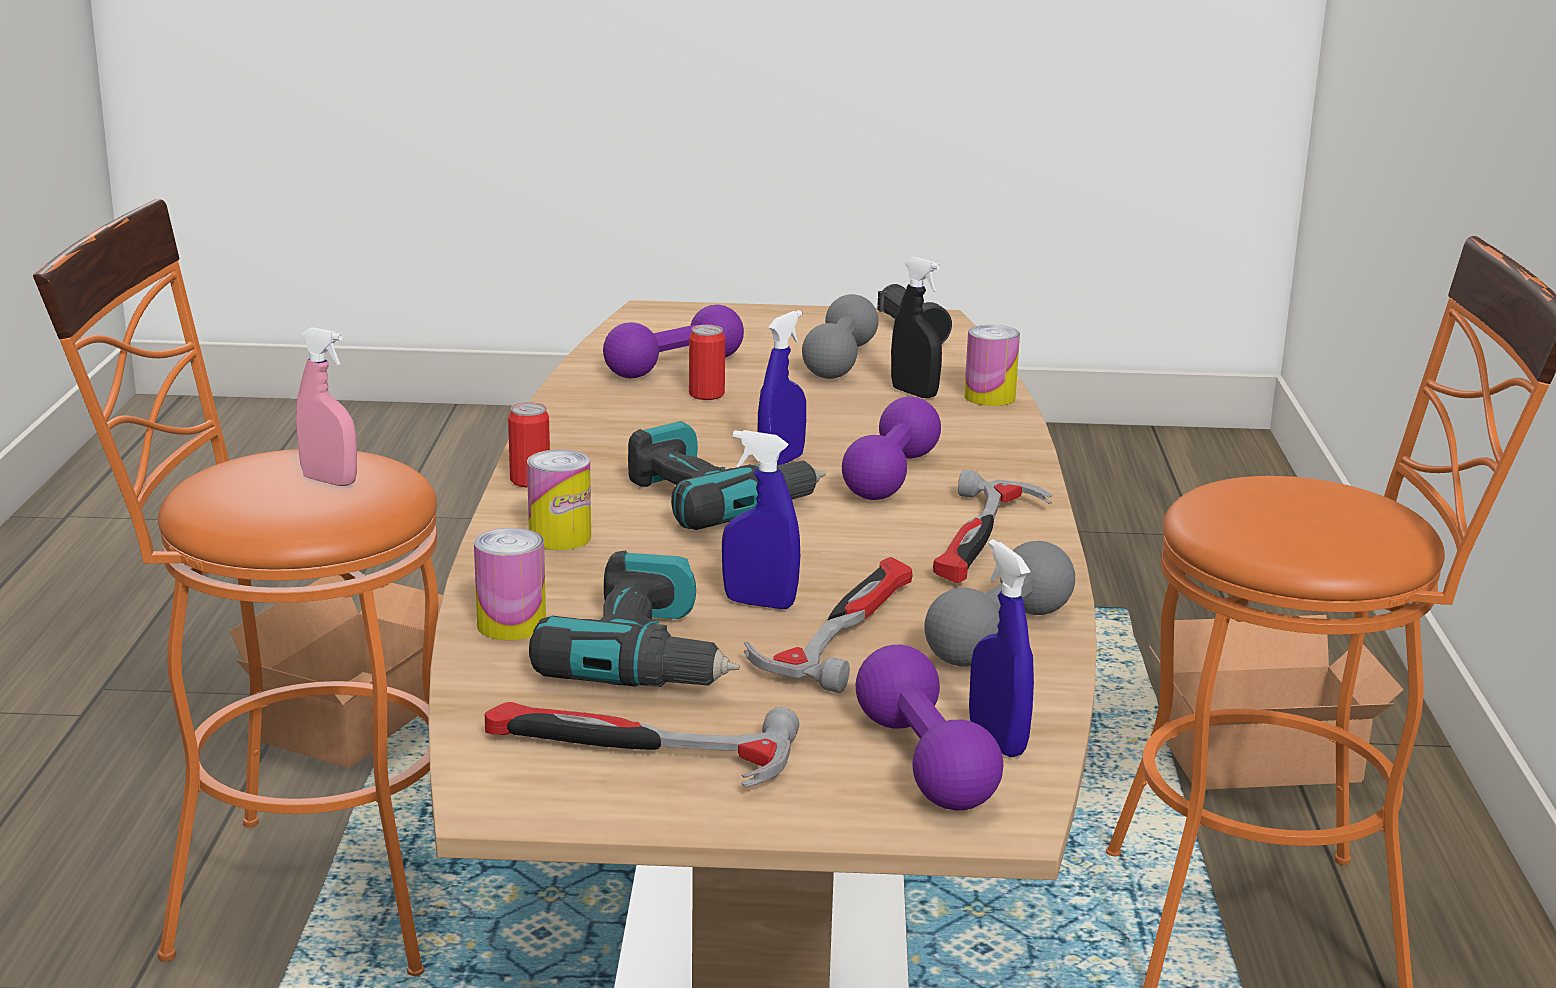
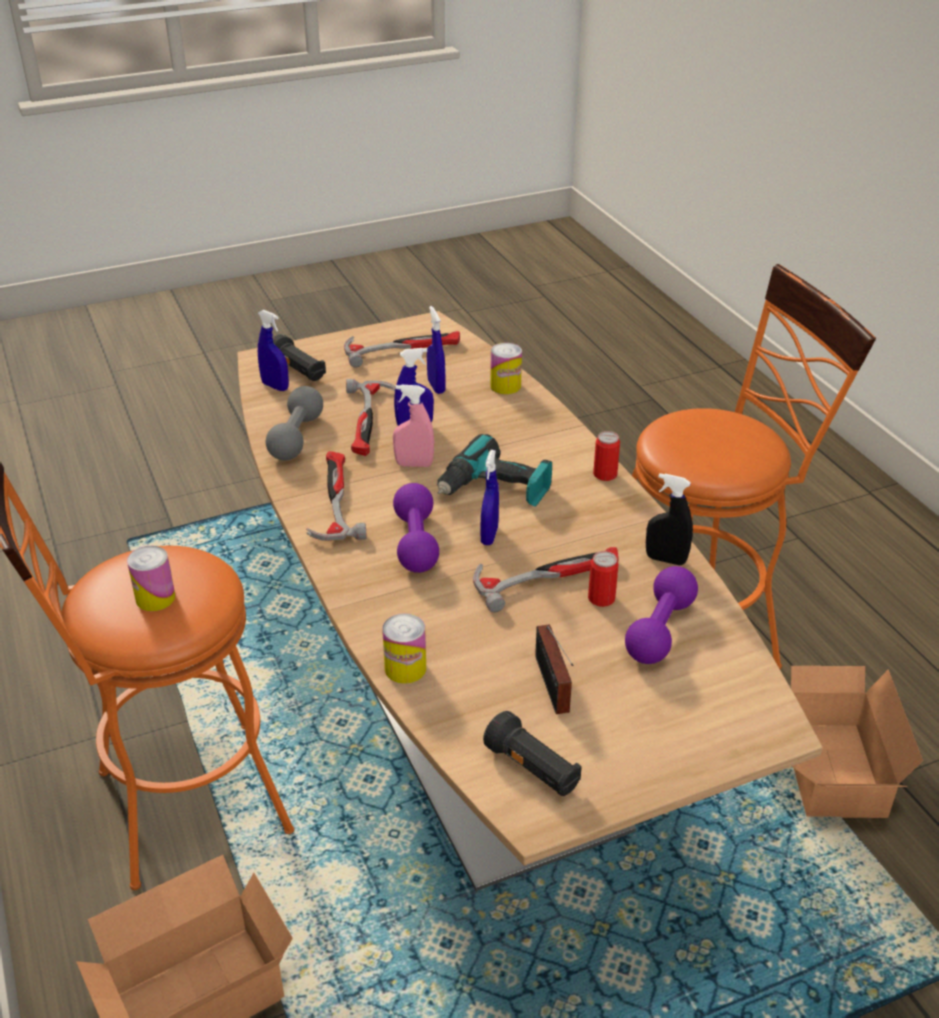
camera: 155 degrees right, 15 degrees up
(329, 481) = (699, 443): pink spray bottle -> pink spray bottle (414, 464)
(560, 537) = (542, 439): can -> can (155, 598)
(648, 656) = (436, 386): power drill -> blue spray bottle
(748, 419) = (547, 576): none -> hammer
(840, 361) = (552, 687): grey dumbbell -> radio
(914, 393) = (463, 654): black spray bottle -> black spray bottle (665, 559)
(924, 762) = (298, 371): purple dumbbell -> black flashlight

